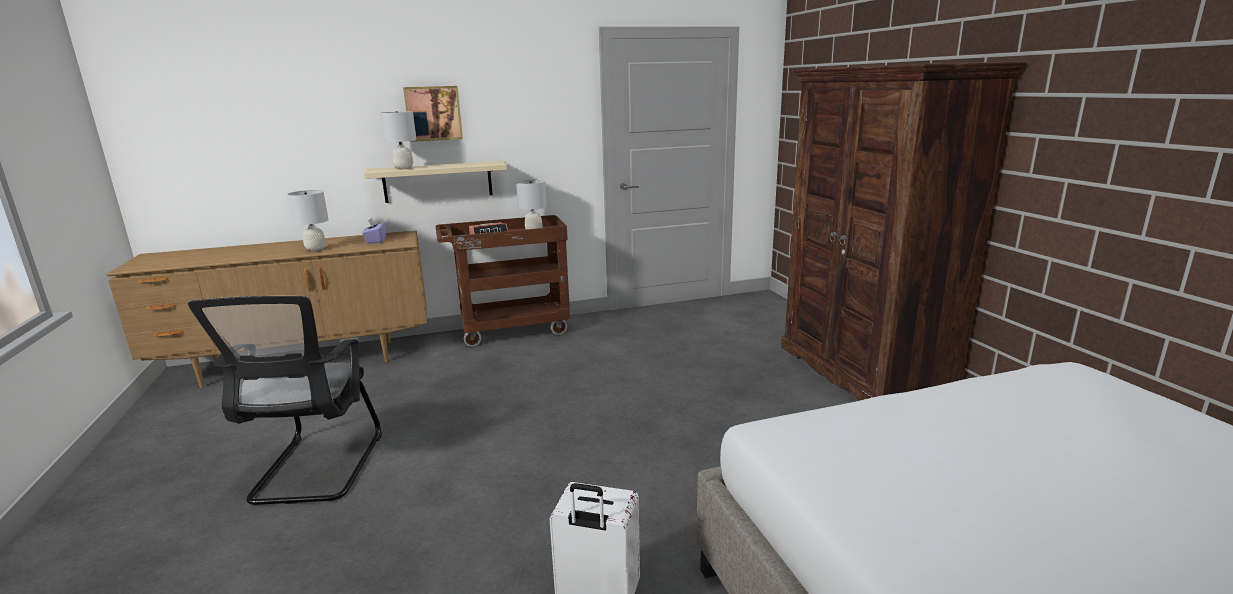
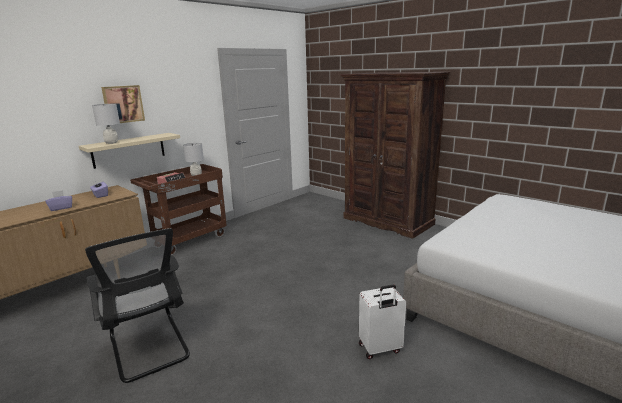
camera: 30 degrees left, 0 degrees up
(315, 250) = (61, 208): grey table lamp -> purple tissue box

